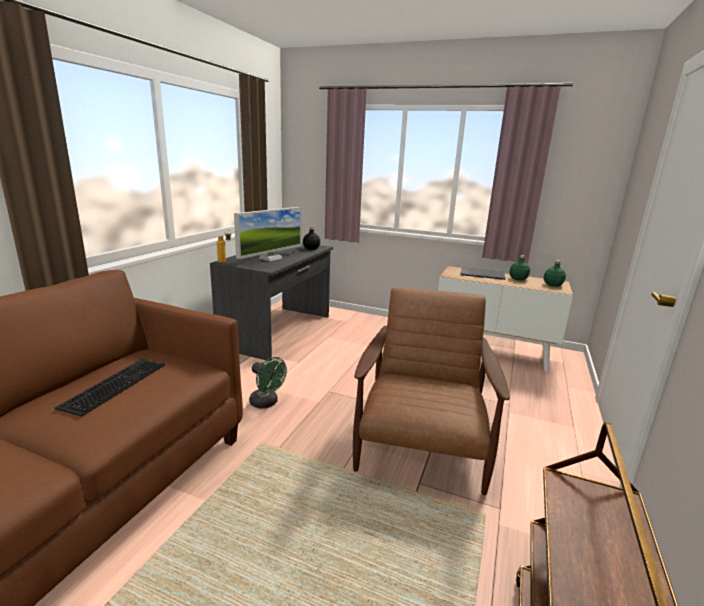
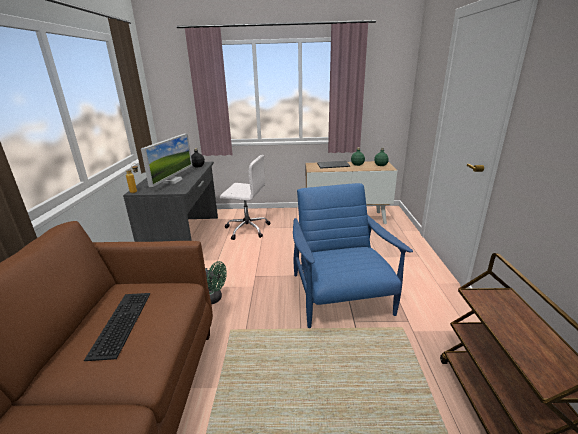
camera: 20 degrees left, 5 degrees up
(353, 336) = (246, 229): none -> white office chair
(421, 445) = (340, 296): brown armchair -> blue armchair

